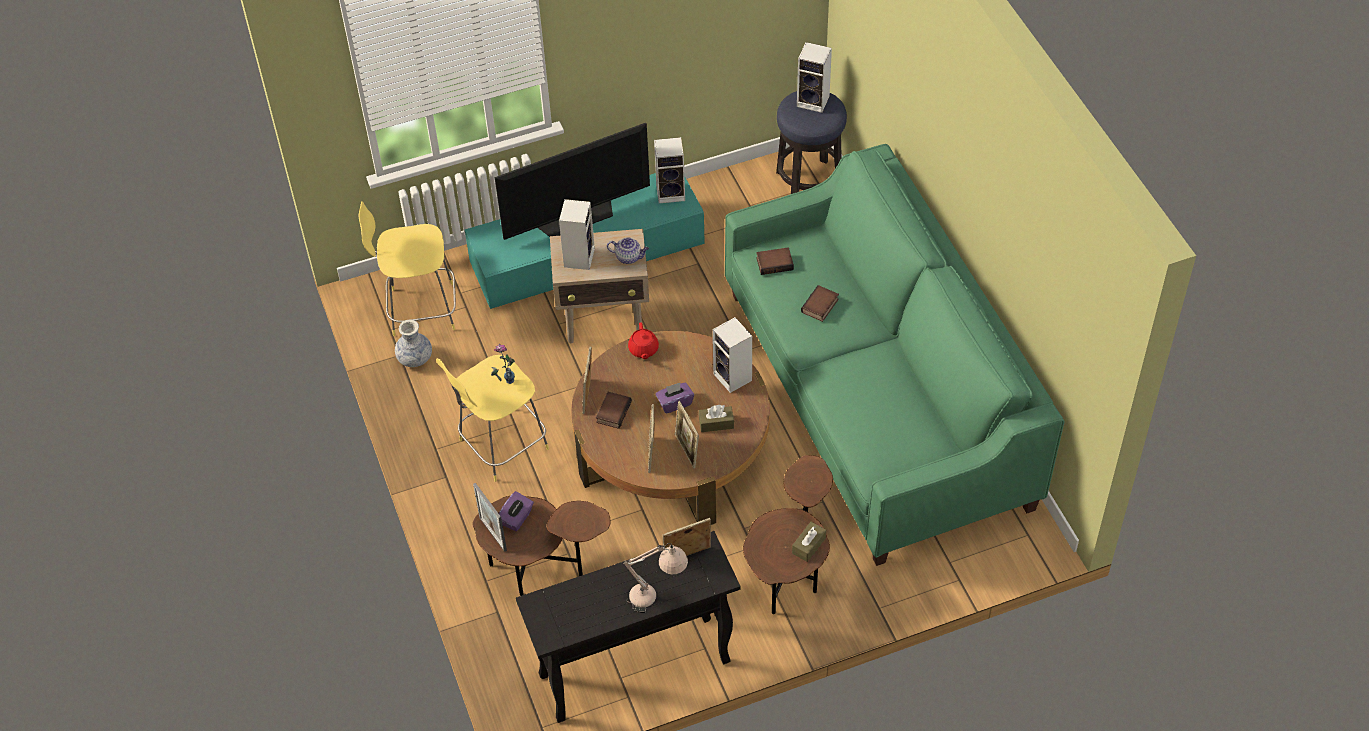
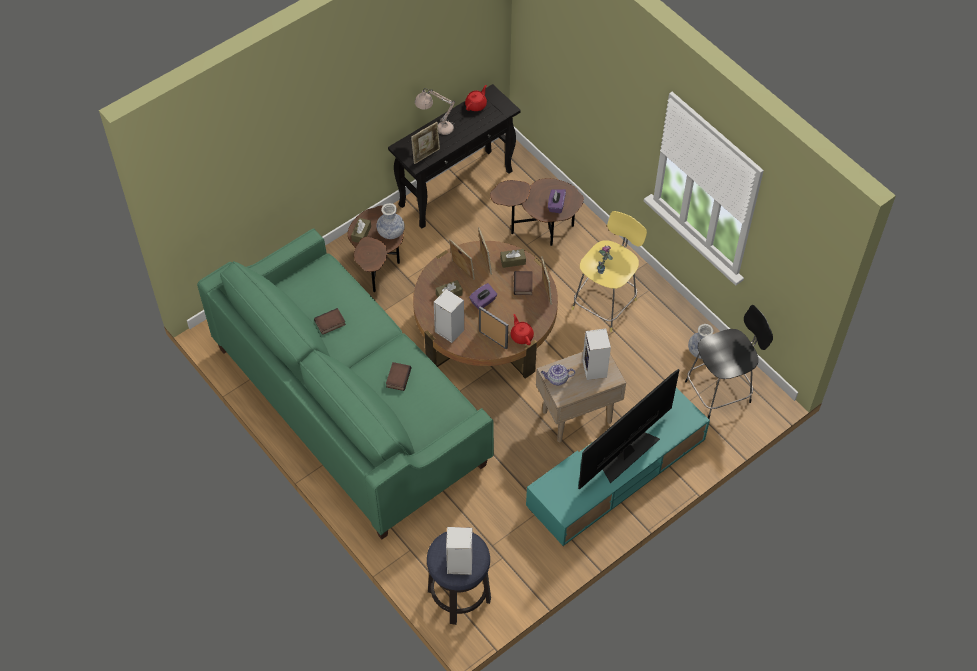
camera: 160 degrees right, 5 degrees up
(420, 309) = (720, 391): yellow stool -> black stool
(493, 534) = (566, 192): picture frame -> picture frame (493, 339)
(579, 623) = (476, 105): none -> red teapot
(613, 447) = (513, 261): none -> brown tissue box
(672, 192) = (560, 498): speaker -> none
(766, 537) = (391, 232): none -> vase
(775, 263) = (444, 406): book -> book (330, 323)

